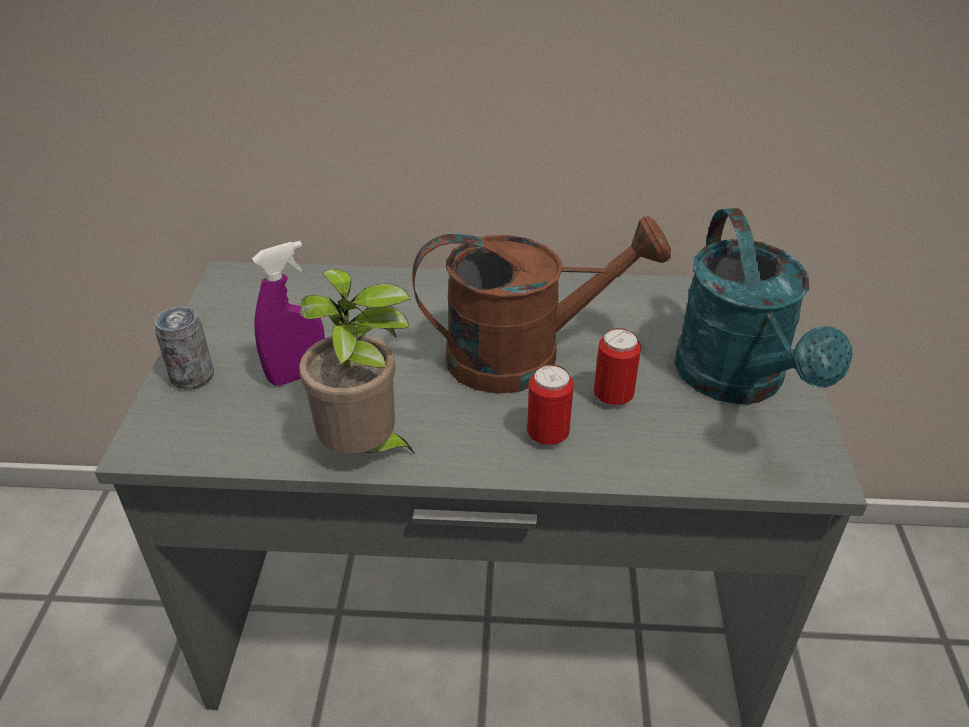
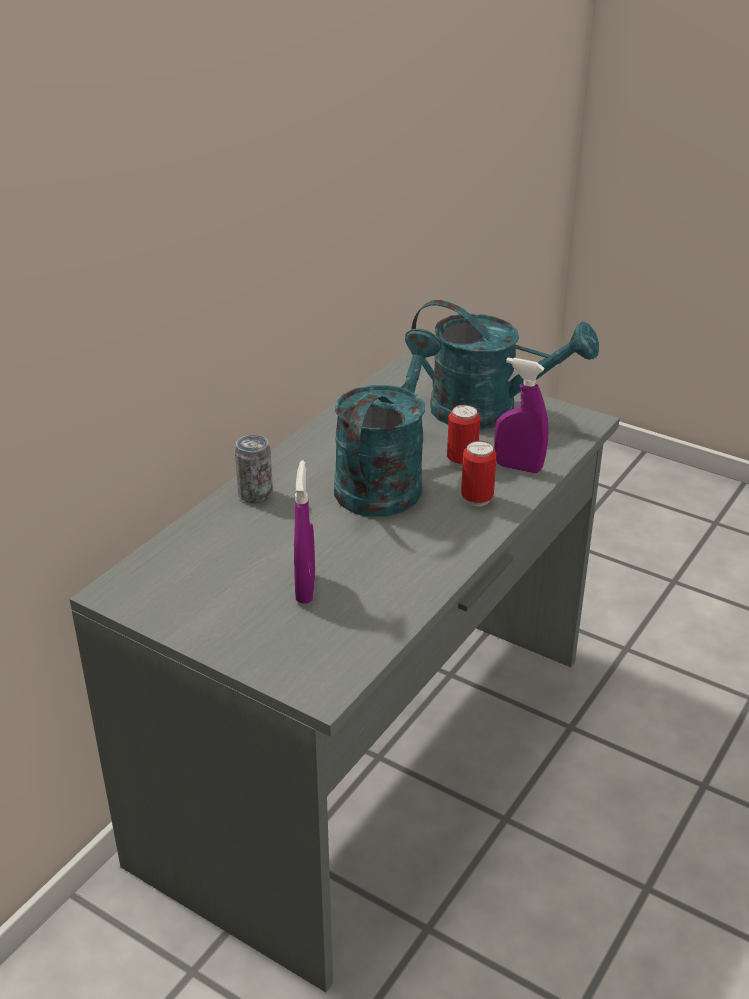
camera: 60 degrees left, 5 degrees down
(192, 377) = (252, 645): can -> can (255, 494)
(364, 451) = (426, 580): potted plant -> none
(524, 356) = (385, 479): brown watering can -> turquoise watering can
(645, 447) = (518, 467): none -> purple spray bottle

